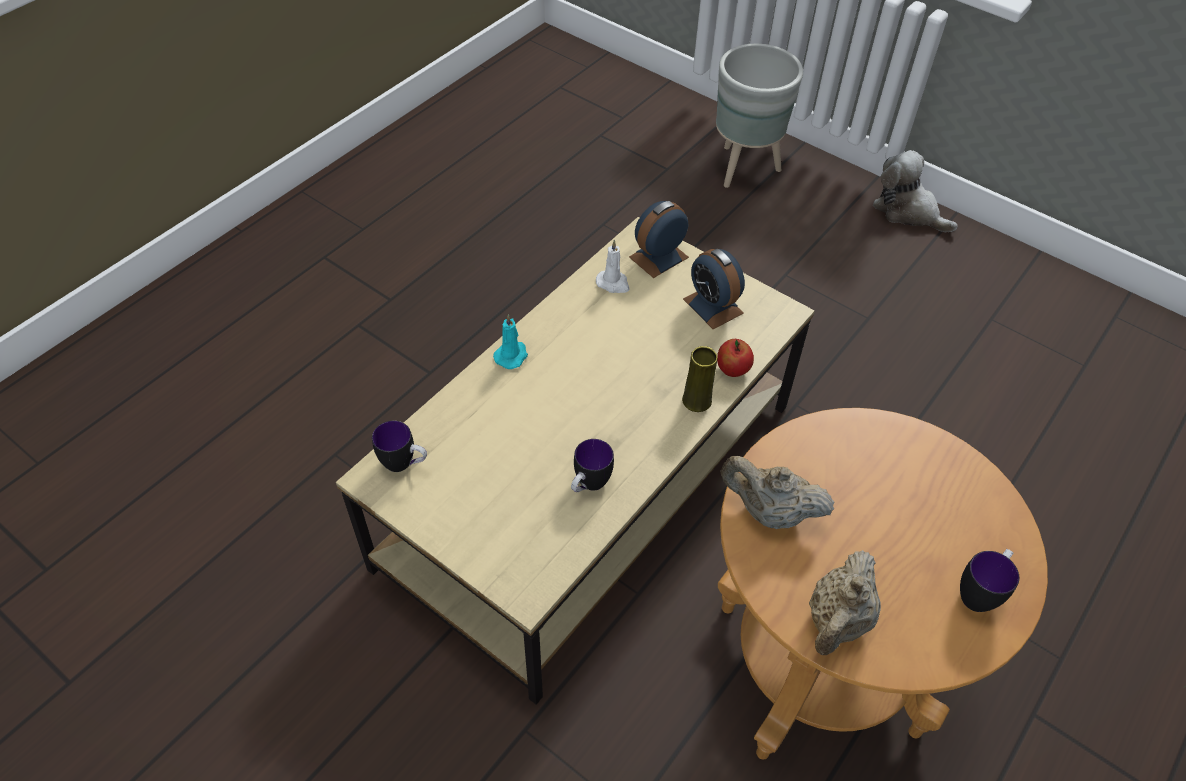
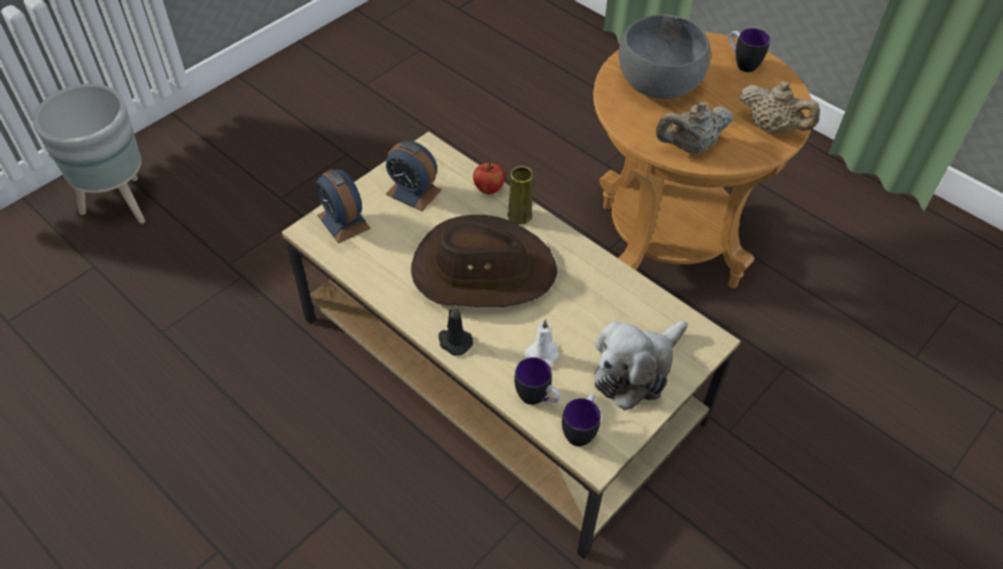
camera: 85 degrees left, 0 degrees up
(512, 355) = (454, 341): turquoise candle -> black candle
(588, 486) = (605, 294): mug -> mug (537, 399)
(609, 372) = (482, 270): none -> brown hat
(613, 283) = (372, 258): white candle -> white candle (543, 354)
(713, 306) = (413, 192): alarm clock -> alarm clock turned 60 degrees clockwise
(769, 512) = (689, 147): beige teapot -> beige teapot turned 45 degrees clockwise
(894, 481) = (659, 83): none -> grey bowl
(908, 211) = (225, 103): plush toy -> plush toy (636, 370)

